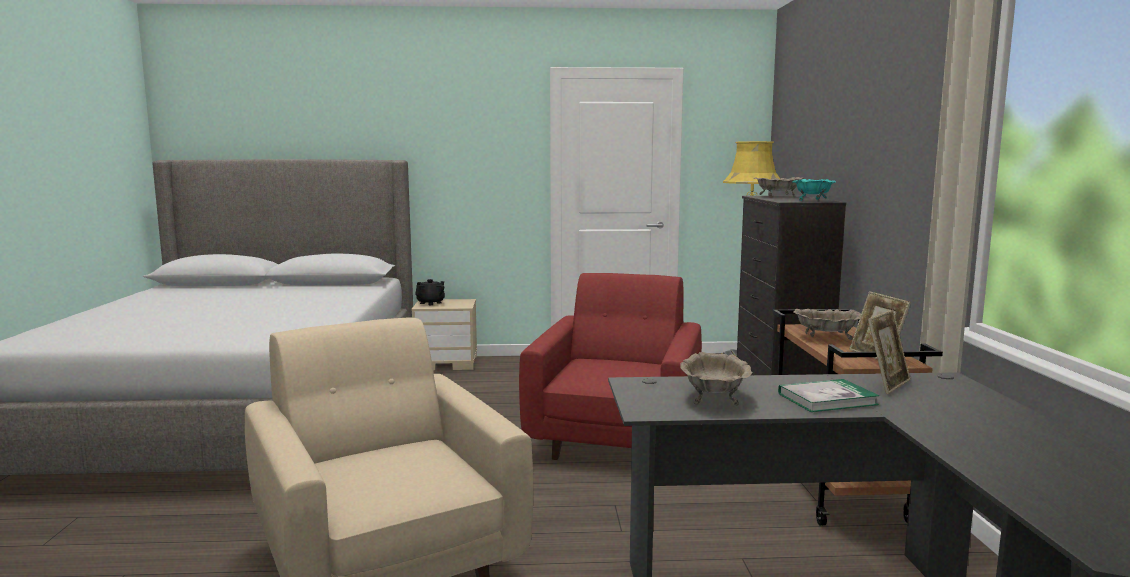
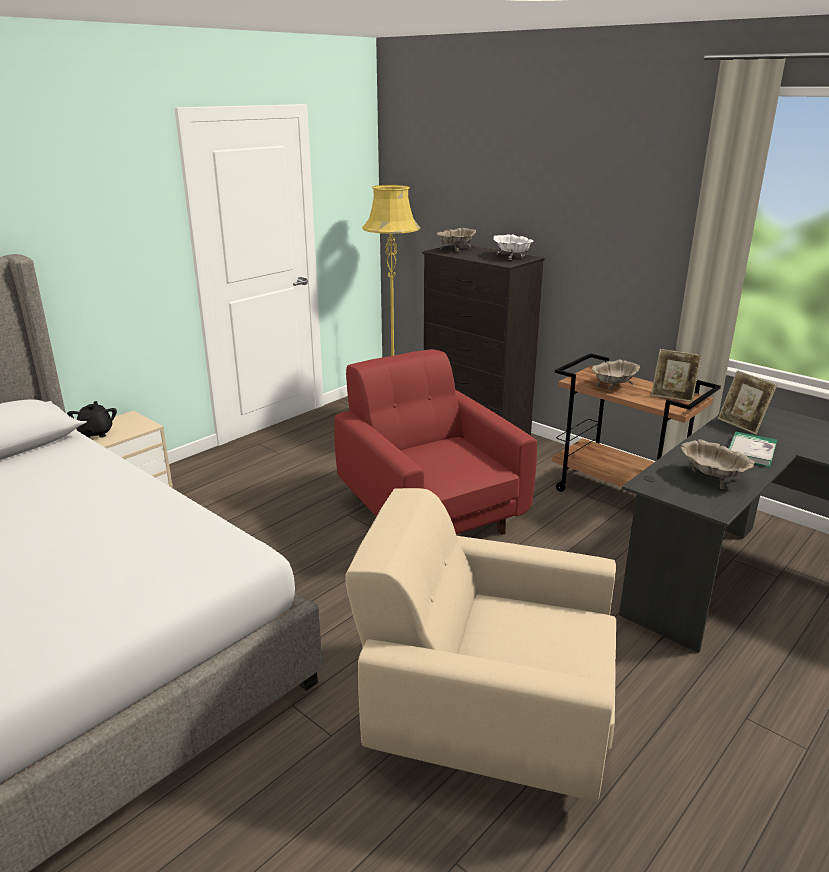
camera: 45 degrees left, 15 degrees up
(813, 200) = (512, 256): turquoise bowl -> white bowl
(887, 384) = (741, 425): picture frame -> picture frame turned 150 degrees clockwise

